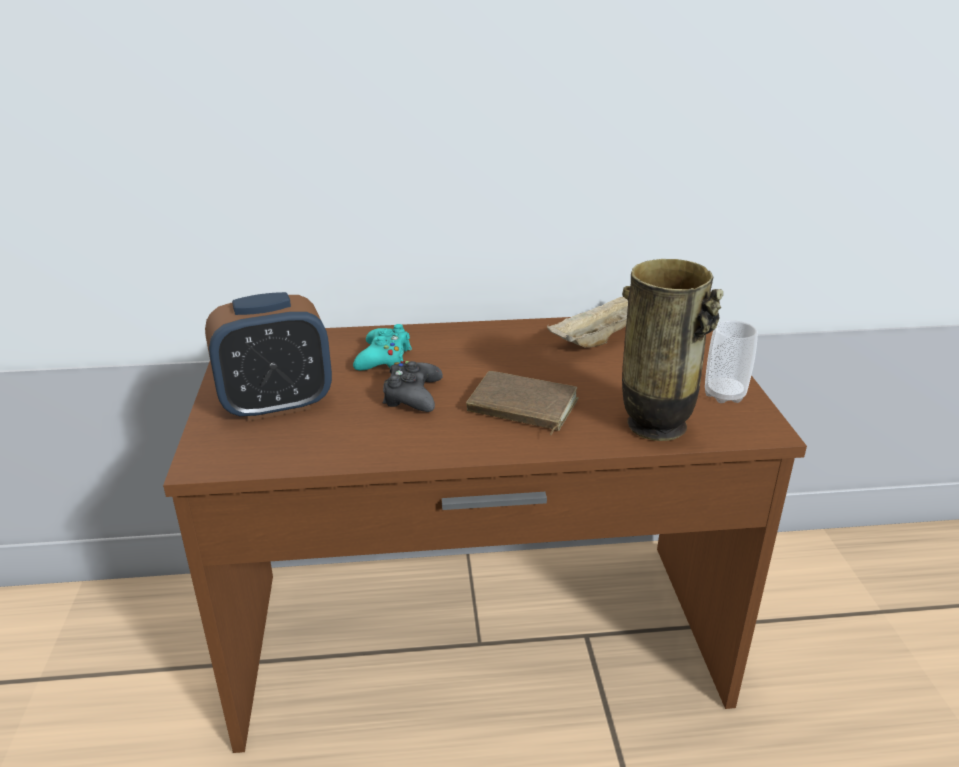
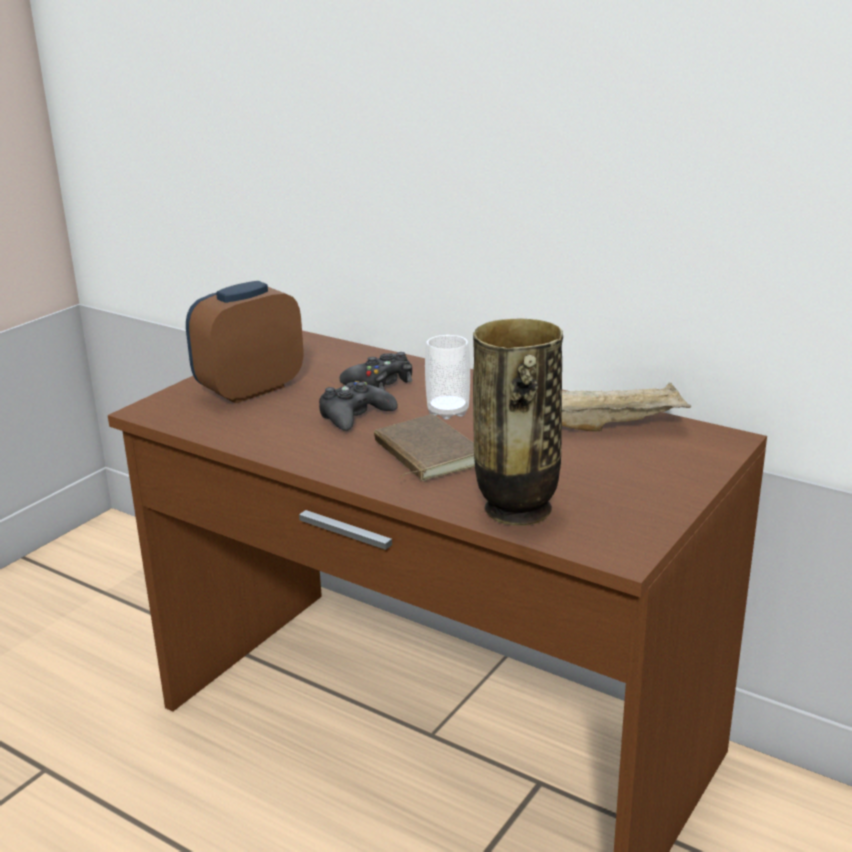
camera: 40 degrees right, 5 degrees down
(276, 405) = (250, 390): alarm clock -> alarm clock turned 120 degrees clockwise
(384, 358) = (380, 382): turquoise game controller -> black game controller
(724, 394) = (638, 512): cup -> cup (448, 411)

